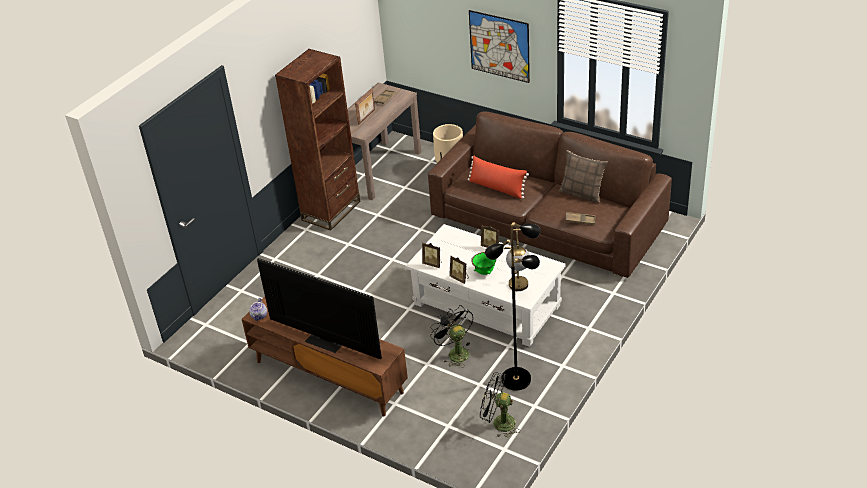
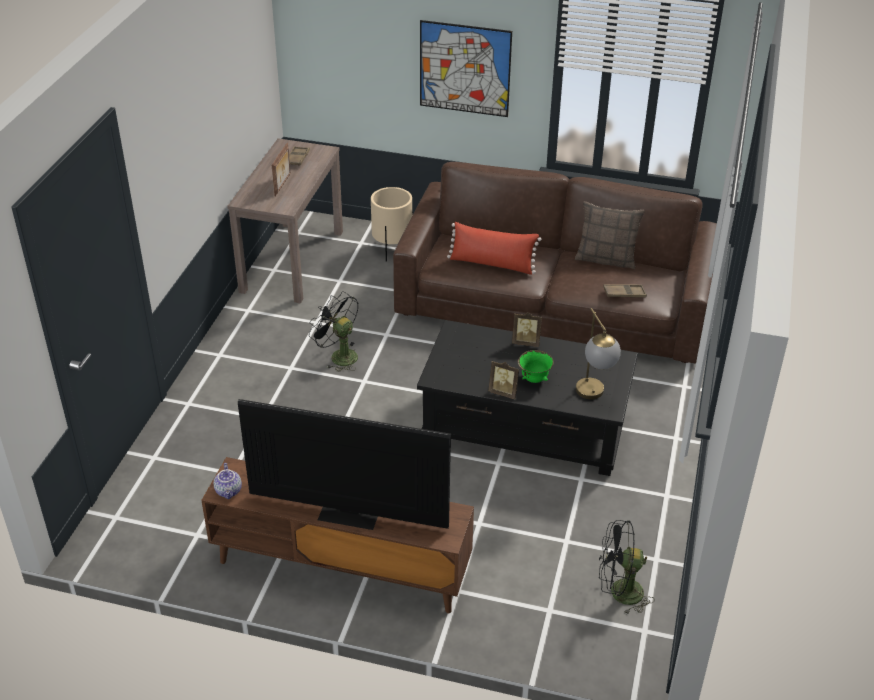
camera: 20 degrees left, 0 degrees up
(331, 211) = (247, 325): brown bookcase -> none
(433, 263) = (455, 377): picture frame -> none
(455, 352) = (511, 500): black fan -> black fan (338, 356)
(487, 305) = (525, 426): white coffee table -> black coffee table
(516, 378) = (613, 524): black floor lamp -> none

